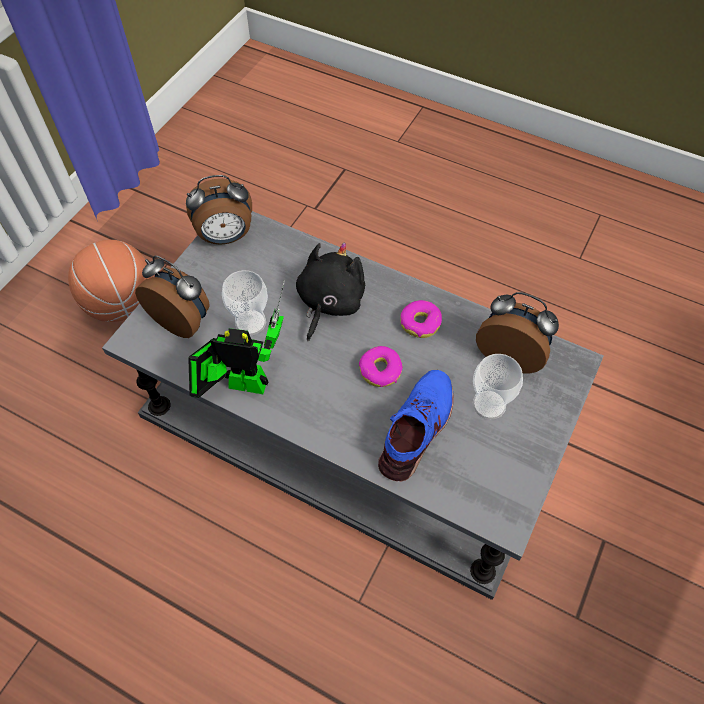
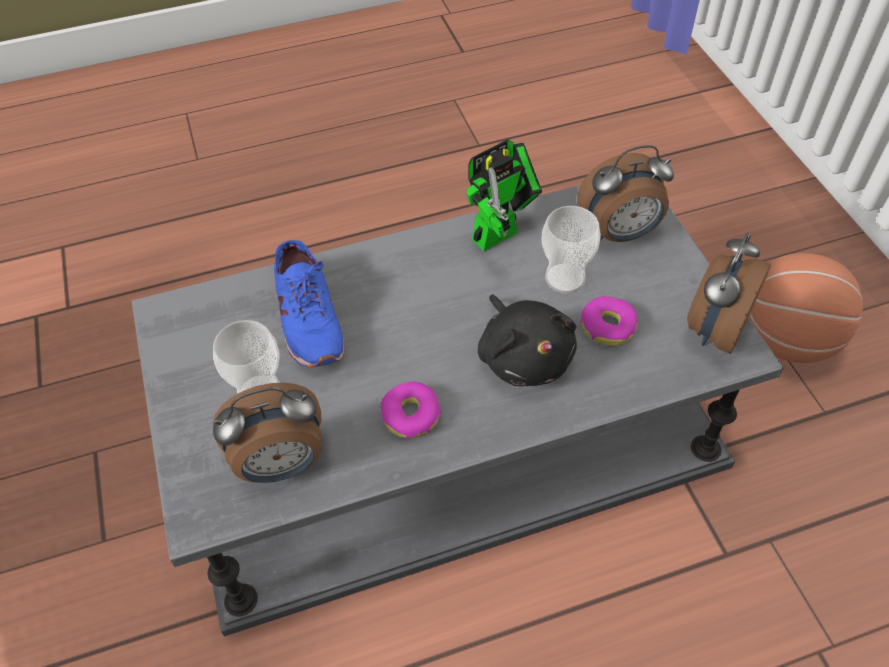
camera: 135 degrees right, 5 degrees down
(380, 371) = (397, 337): donut -> donut (608, 326)

